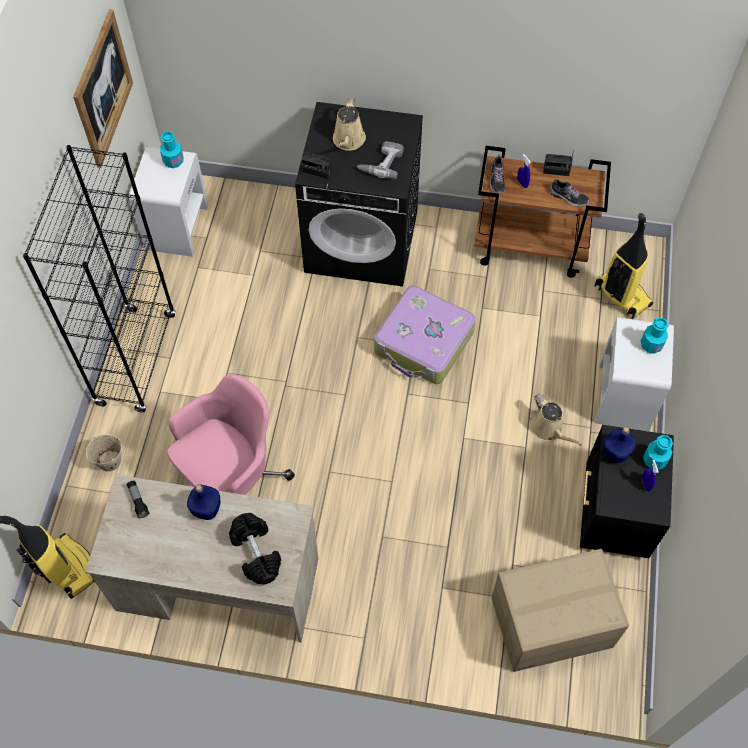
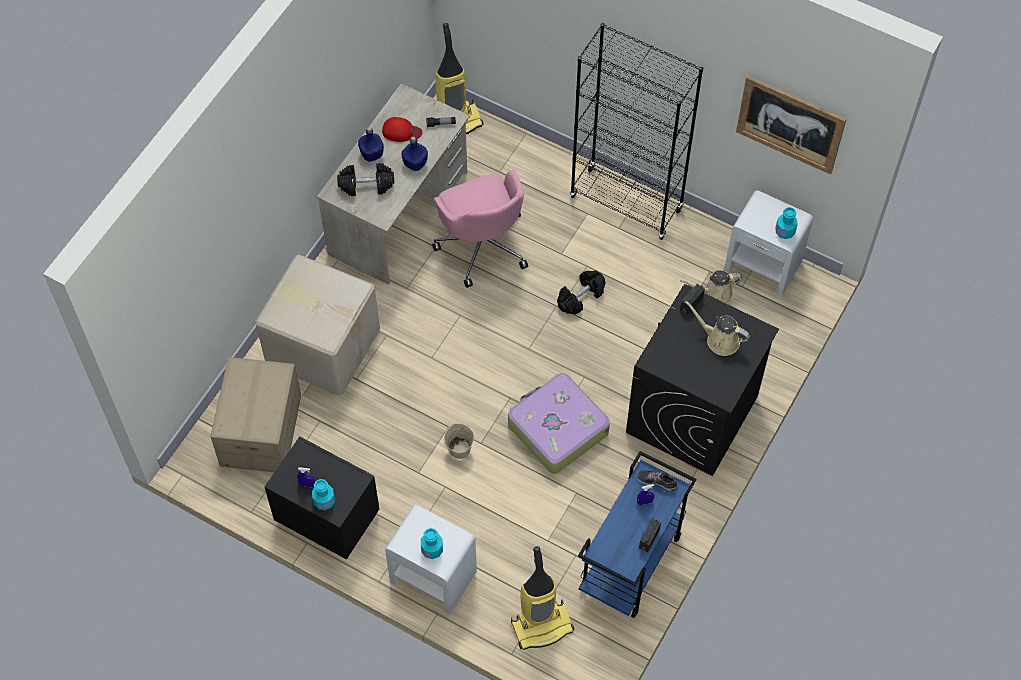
camera: 110 degrees right, 0 degrees up
(109, 461) = (535, 165): beige bucket -> beige bucket (459, 448)
(163, 542) = (401, 132): none -> red cap
(266, 367) = (580, 297): none -> black dumbbell
(381, 163) = (683, 358): power drill -> none
(420, 599) = (322, 345): none -> cardboard box
(531, 247) = (630, 565): brown cart -> blue cart
(549, 429) = (427, 499): beige watering can -> beige watering can (714, 294)
(568, 197) = (612, 536): shoe -> none
(615, 452) = (344, 474): blue bottle -> blue bottle (372, 155)

